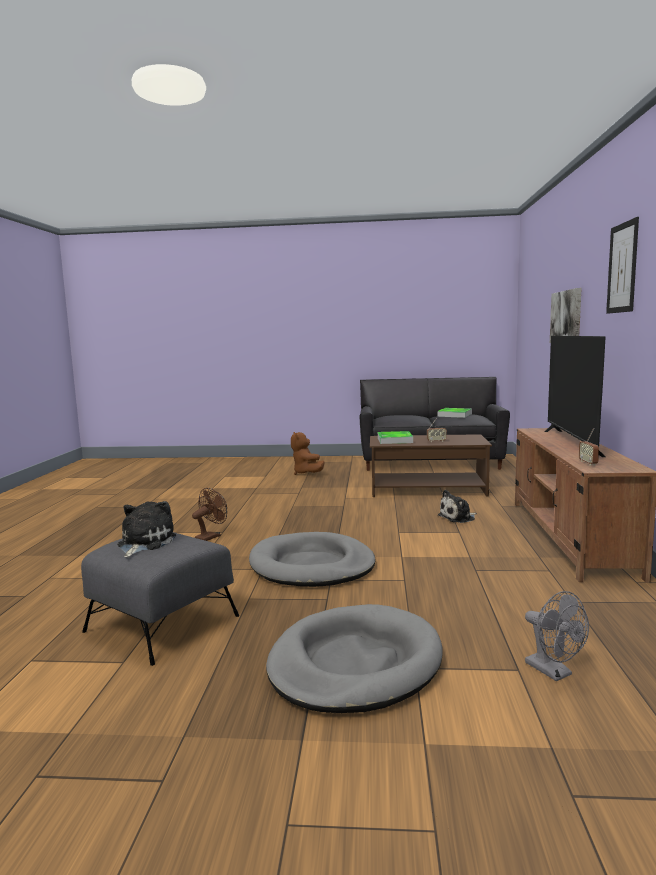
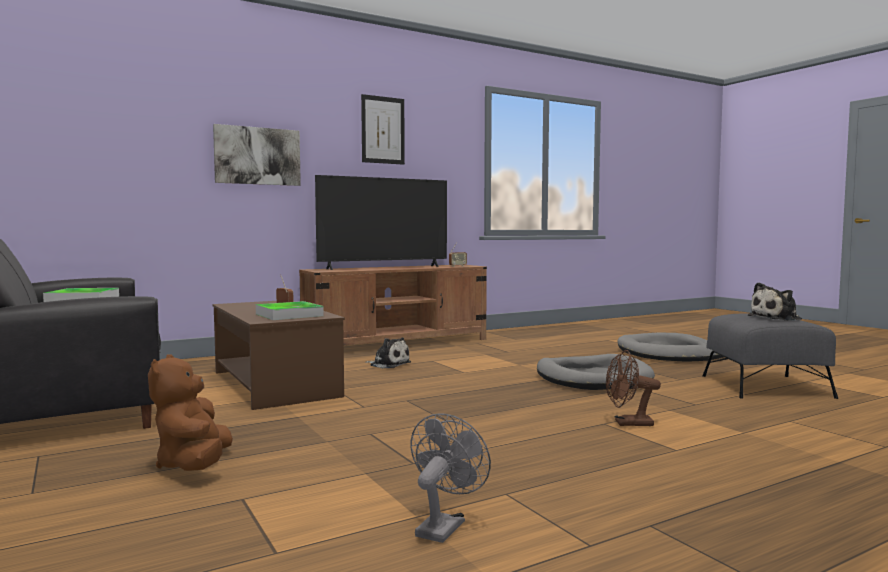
camera: 125 degrees left, 5 degrees down
(307, 473) = (194, 465): brown plush toy -> brown plush toy turned 135 degrees clockwise
(554, 672) = (596, 337): grey fan -> grey fan (443, 525)

